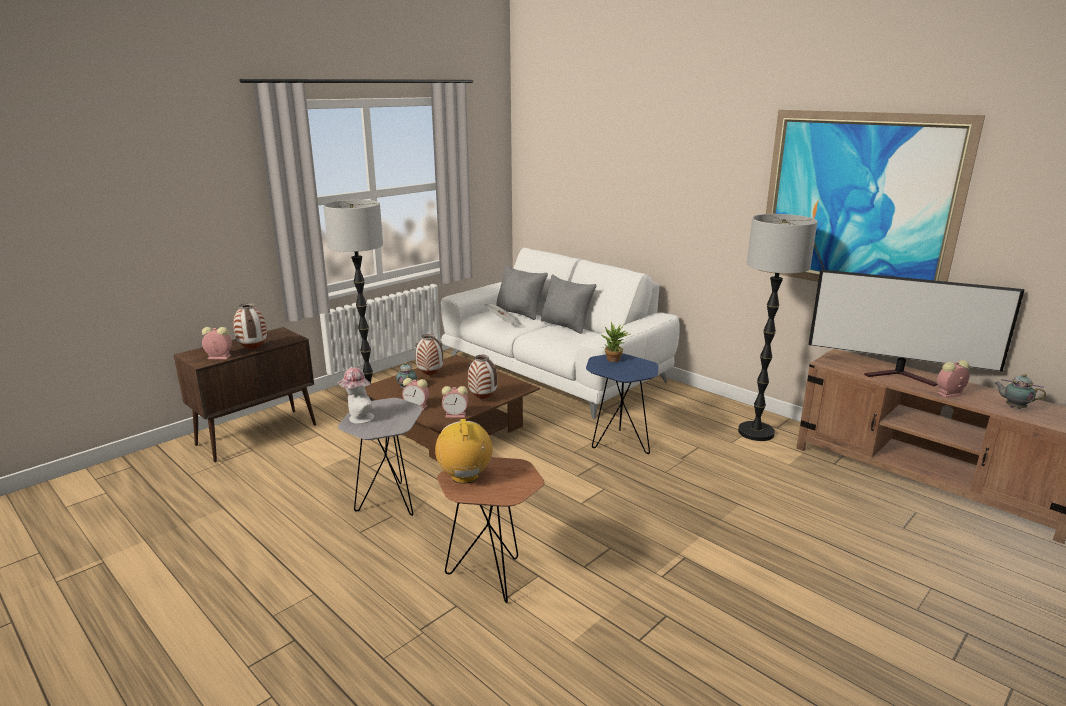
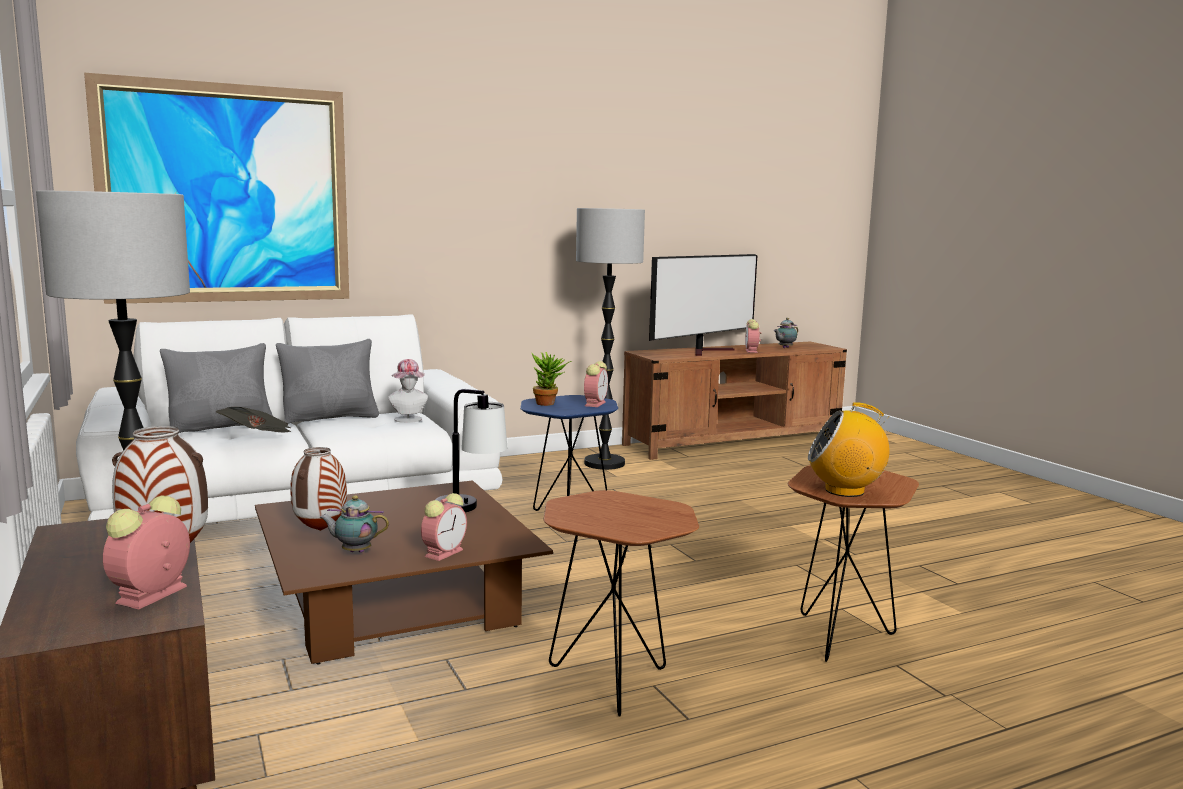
camera: 70 degrees left, 10 degrees down
(358, 419) = (618, 526): hat -> hat (409, 420)
(389, 504) = (615, 684): grey side table -> brown side table
(456, 415) = (509, 532): alarm clock -> alarm clock (595, 404)
(483, 399) = (470, 511): vase -> table lamp
(857, 203) = (625, 195): picture -> picture (227, 194)

